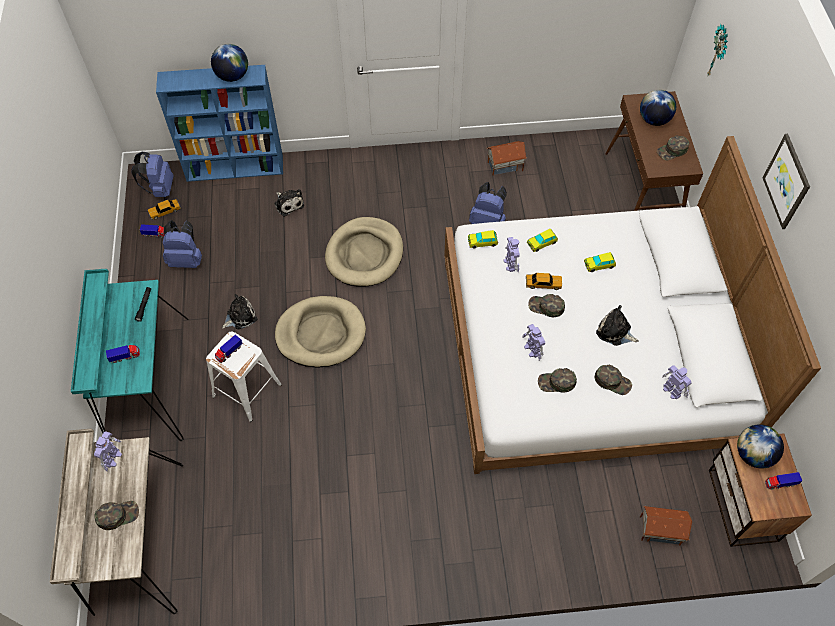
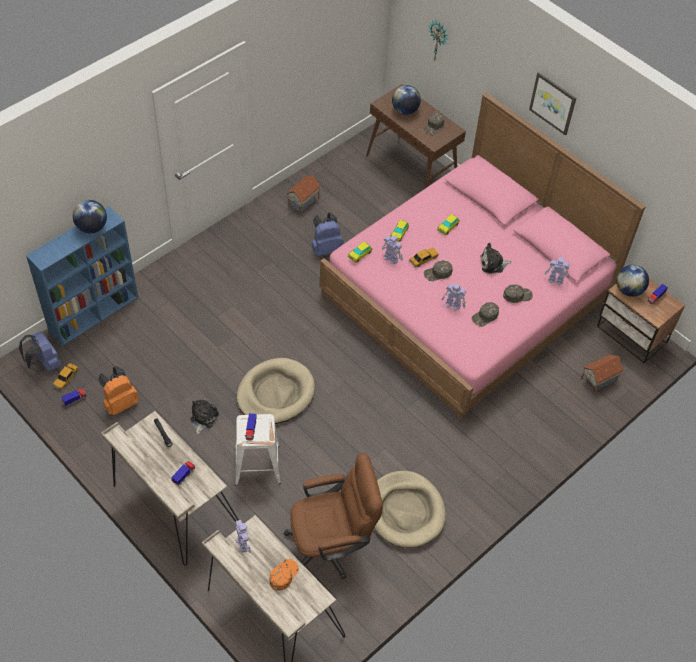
camera: 40 degrees left, 5 degrees down
(118, 515) = (283, 575): green cap -> orange cap
(146, 380) = (173, 506): turquoise desk -> beige desk
(186, 259) = (120, 403): blue backpack -> orange backpack
(242, 514) = (331, 545): none -> brown office chair
(288, 204) = (163, 317): plush toy -> none
(365, 254) = (257, 320): beige dog bed -> beige dog bed (406, 511)
(589, 350) = (466, 295): white bed -> pink bed

